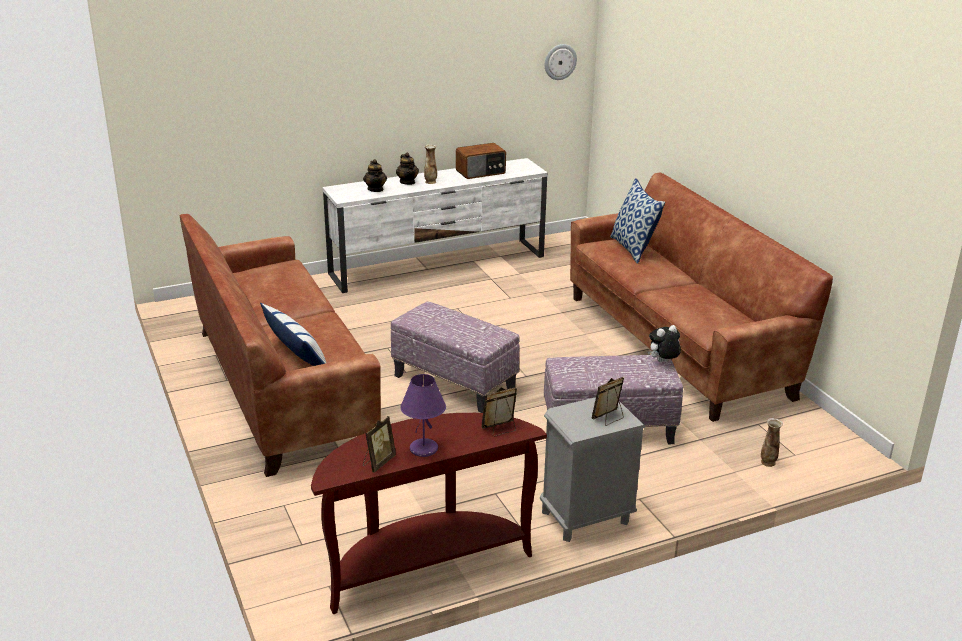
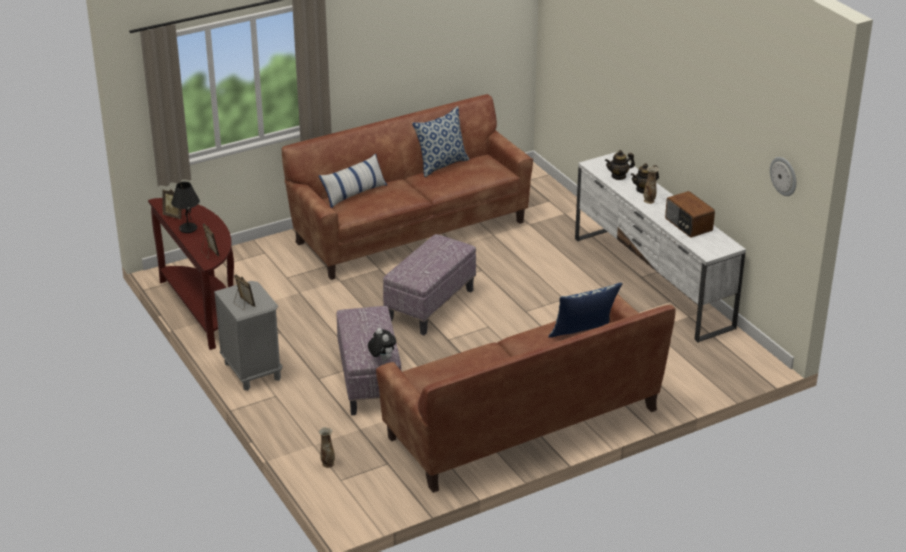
camera: 85 degrees right, 5 degrees up
(248, 297) = (441, 165): none -> pillow
(423, 449) = (187, 229): purple table lamp -> black table lamp

